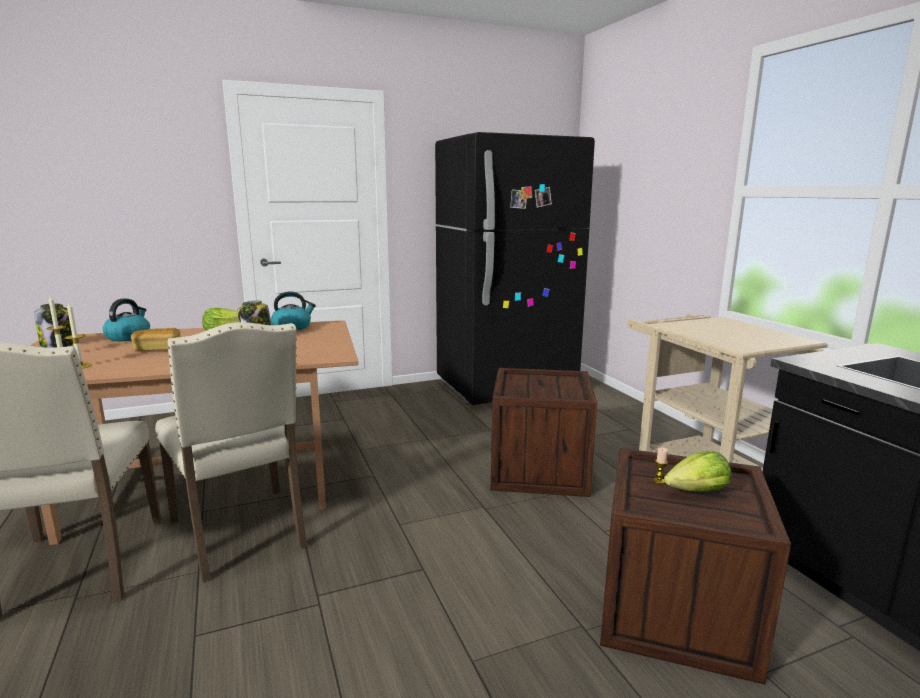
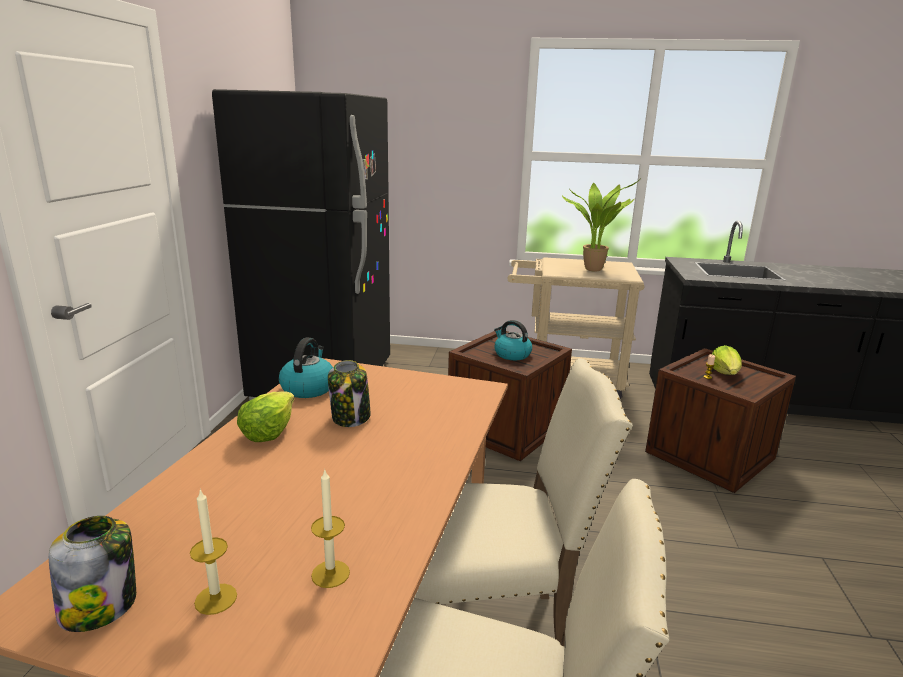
camera: 60 degrees left, 5 degrees up
(128, 337) = (161, 517): kettle -> kettle (511, 354)
(158, 349) = (304, 493): bread -> none
(732, 334) = (594, 269): none -> potted plant

